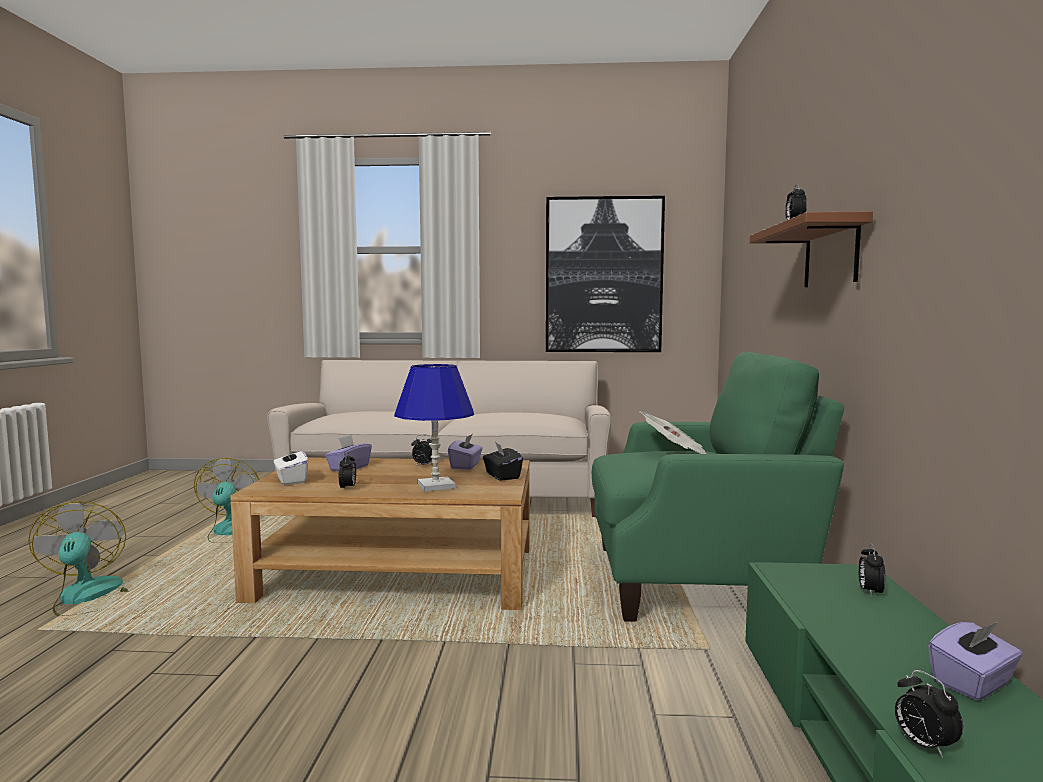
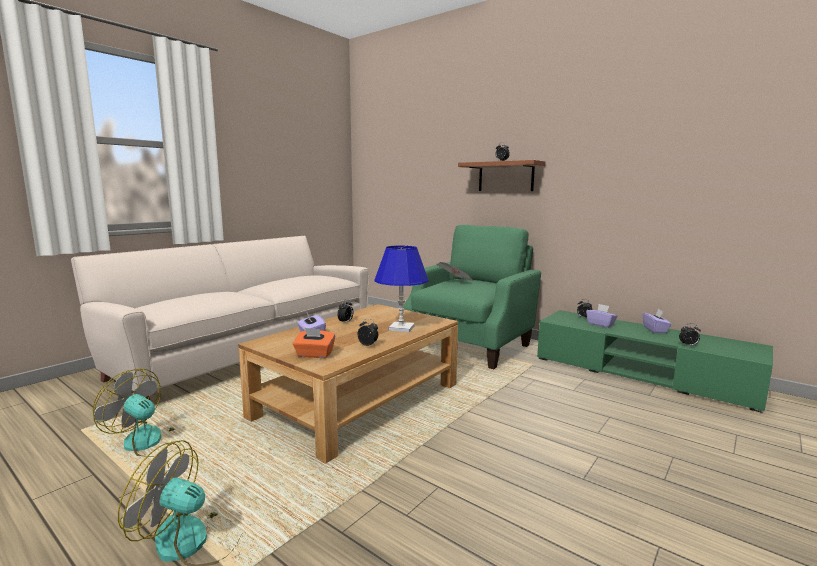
camera: 55 degrees left, 5 degrees up
(291, 480) = (314, 355): white tissue box -> orange tissue box
(466, 466) = (366, 315): purple tissue box -> purple tissue box (600, 324)
(502, 476) = (405, 314): black tissue box -> none
(603, 275) = (293, 174): picture -> none

